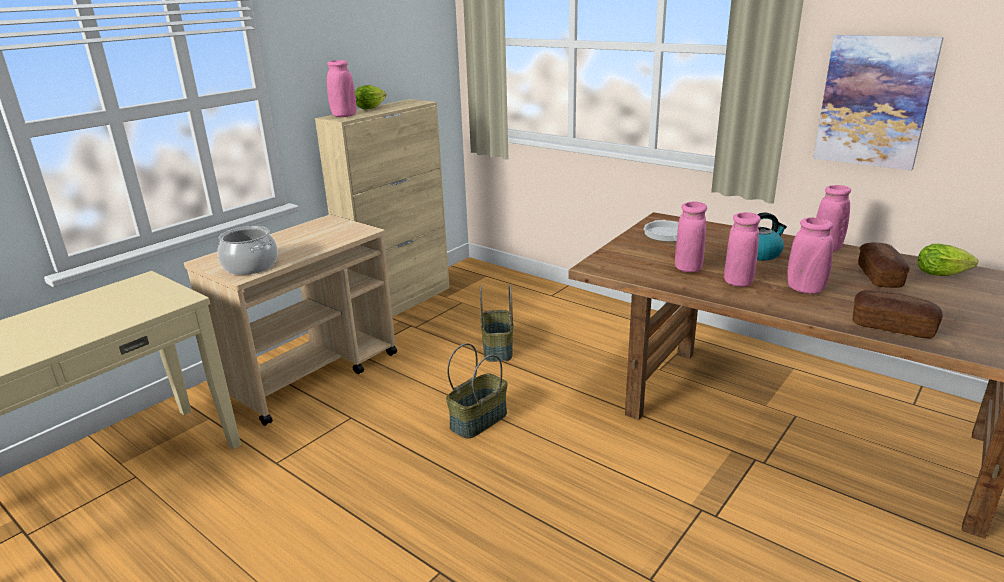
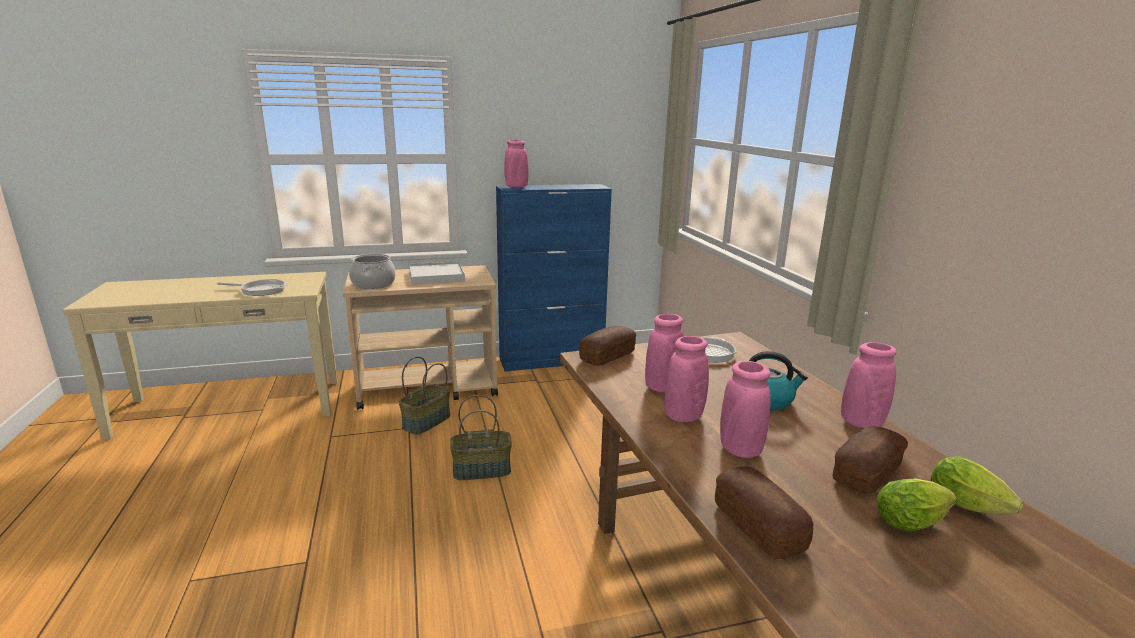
camera: 35 degrees right, 5 degrees down
(117, 314) = (260, 290): none -> frying pan
(303, 238) = (436, 276): none -> white tray
(372, 108) = (552, 185): lettuce -> lettuce (913, 522)
(399, 303) = (552, 360): beige cabinet -> blue cabinet
(498, 349) = (574, 423): basket -> basket (426, 422)
(608, 260) = (607, 356): none -> bread
(874, 101) = (987, 248): picture -> none

